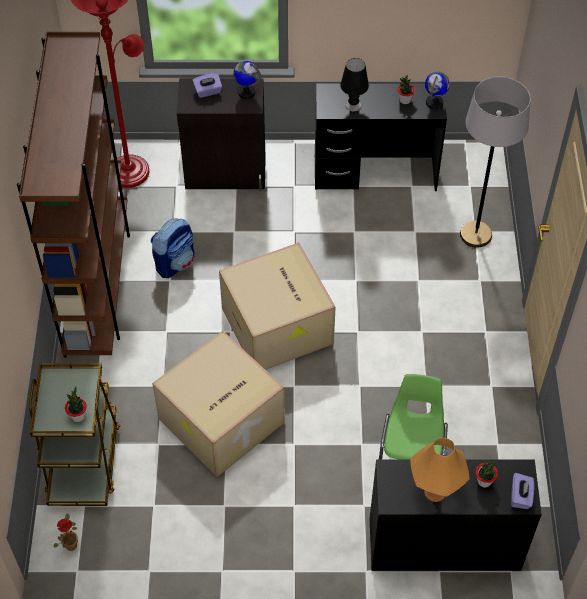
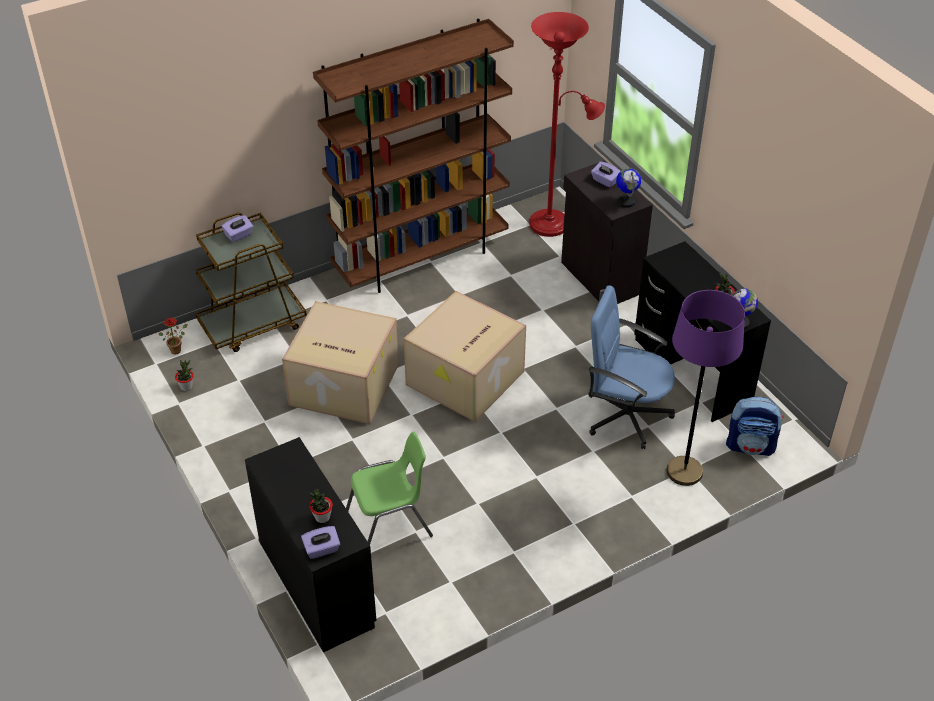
camera: 60 degrees right, 10 degrees down
(54, 396) = (239, 235): none -> purple tissue box
(78, 416) = (229, 254): potted plant -> potted plant (186, 387)
(175, 262) = (480, 290): backpack -> backpack (751, 446)
(353, 105) = (682, 273): black table lamp -> none
(393, 239) = (625, 415): none -> blue office chair
(434, 492) = (289, 487): orange table lamp -> none
(475, 235) = (684, 472): grey floor lamp -> purple floor lamp

